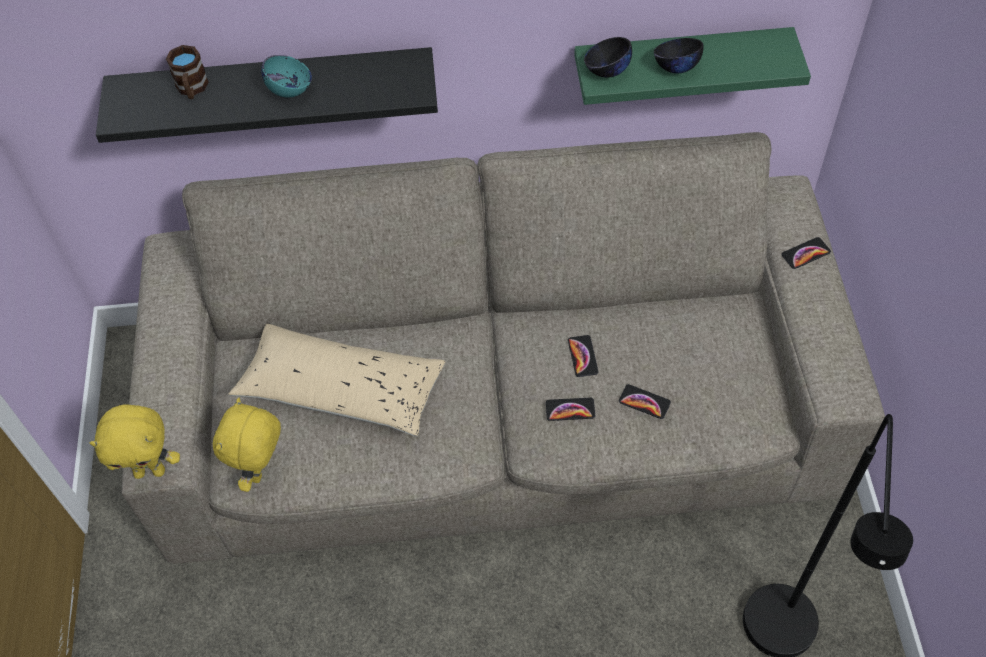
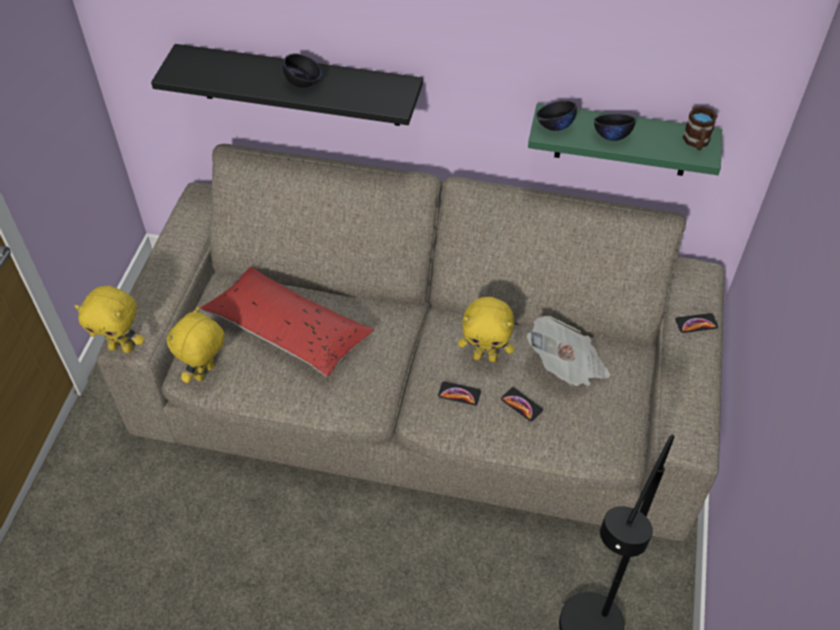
camera: 15 degrees right, 5 degrees down
(192, 89) = (233, 66): brown mug -> brown mug (696, 143)
(290, 90) = (303, 83): turquoise bowl -> black bowl
(342, 390) = (289, 331): beige pillow -> red pillow
(582, 356) = (485, 356): phone -> yellow plush toy
(677, 342) = (566, 366): none -> newspaper

